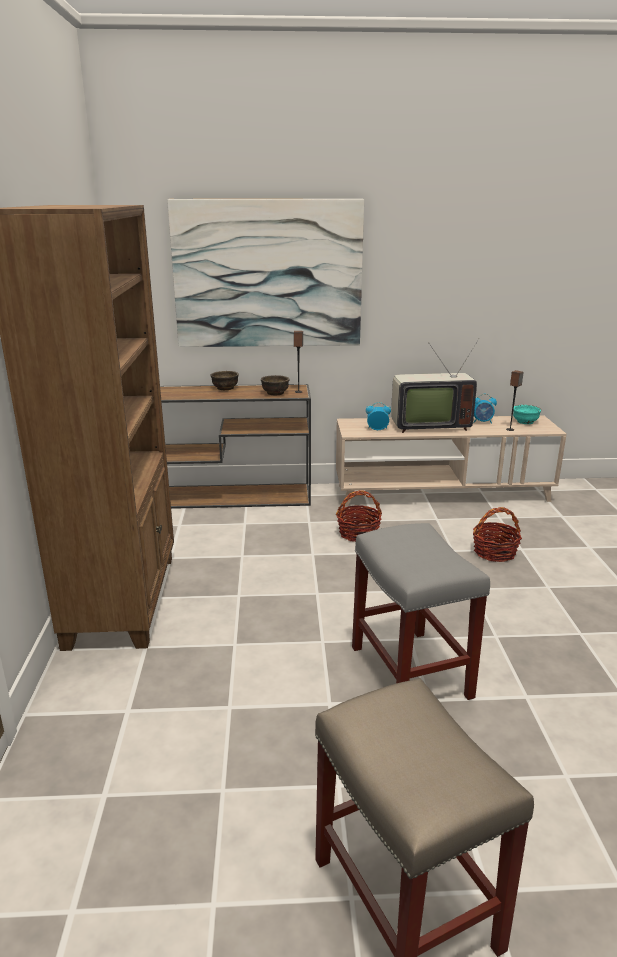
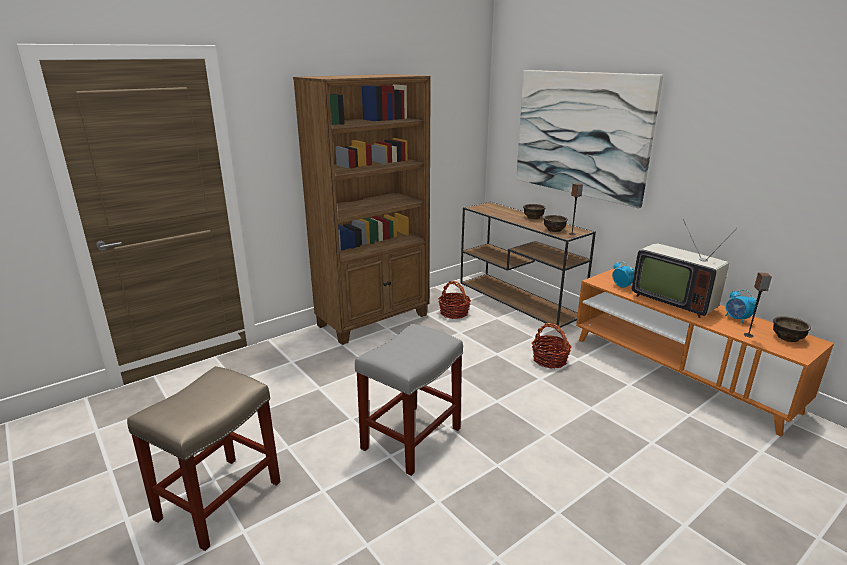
camera: 55 degrees right, 0 degrees up
(442, 493) = (678, 373): beige tv stand -> orange tv stand
(494, 552) = (622, 429): basket -> basket (454, 313)
(525, 422) = (788, 338): turquoise bowl -> brown bowl

